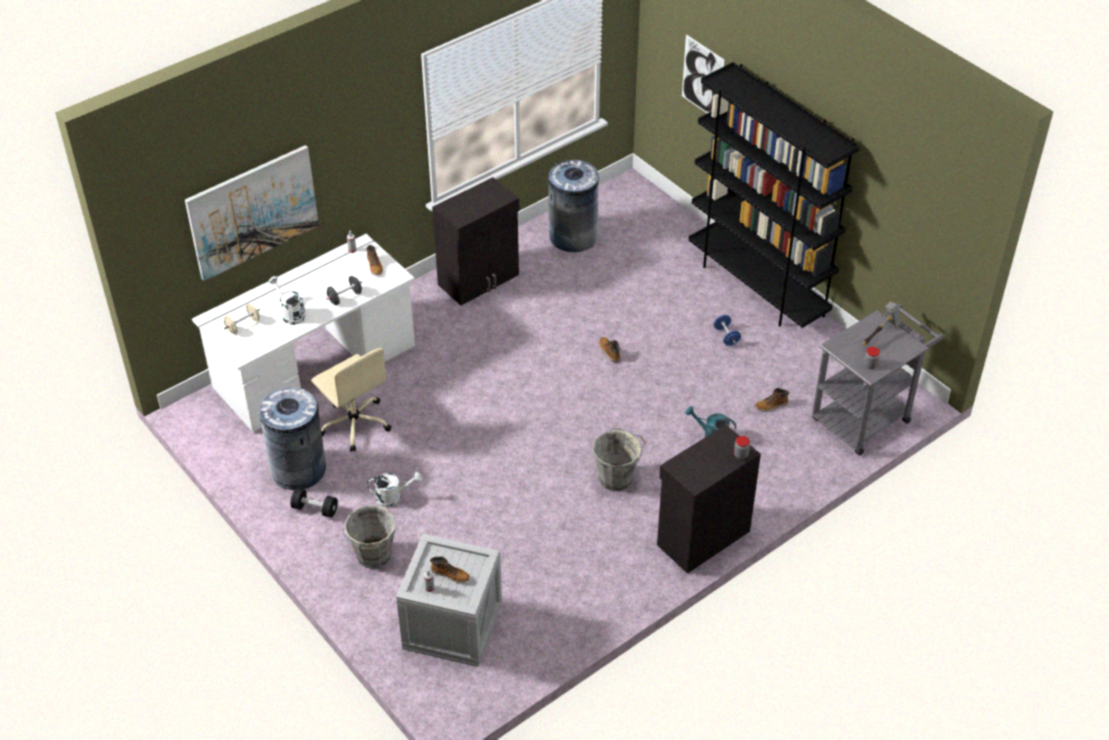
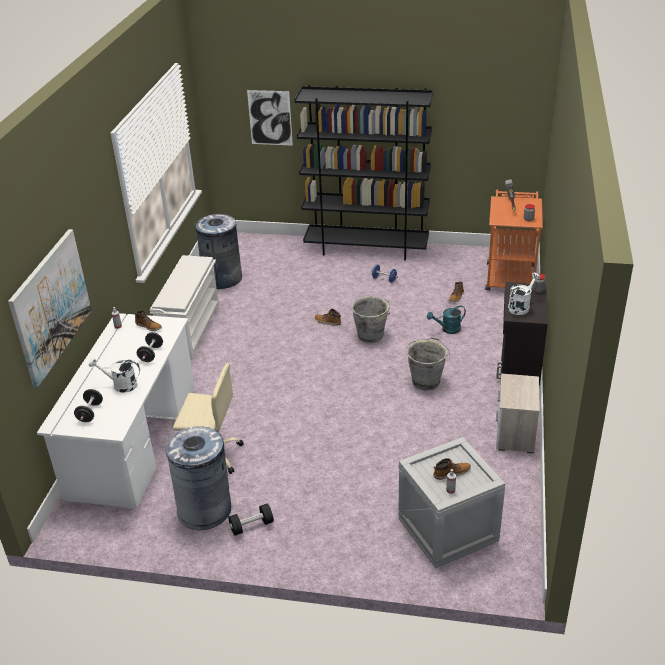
camera: 40 degrees left, 10 degrees down
(243, 326) = (90, 413): beige dumbbell -> black dumbbell
(373, 556) = (335, 525): grey bucket -> grey bucket (371, 336)
(393, 497) = (299, 481): white watering can -> white watering can (521, 306)
(479, 280) = (190, 329): black cabinet -> white shoe rack
(622, 587) = (514, 434): none -> nightstand
(866, 415) = (510, 274): grey cart -> orange cart

